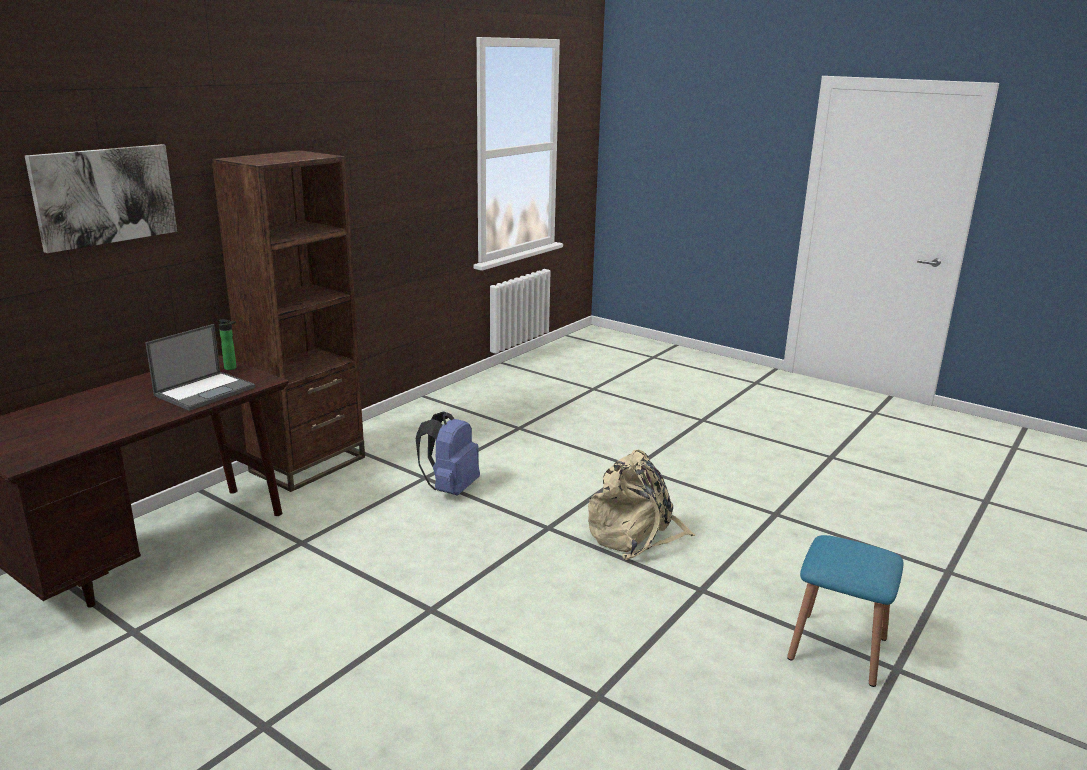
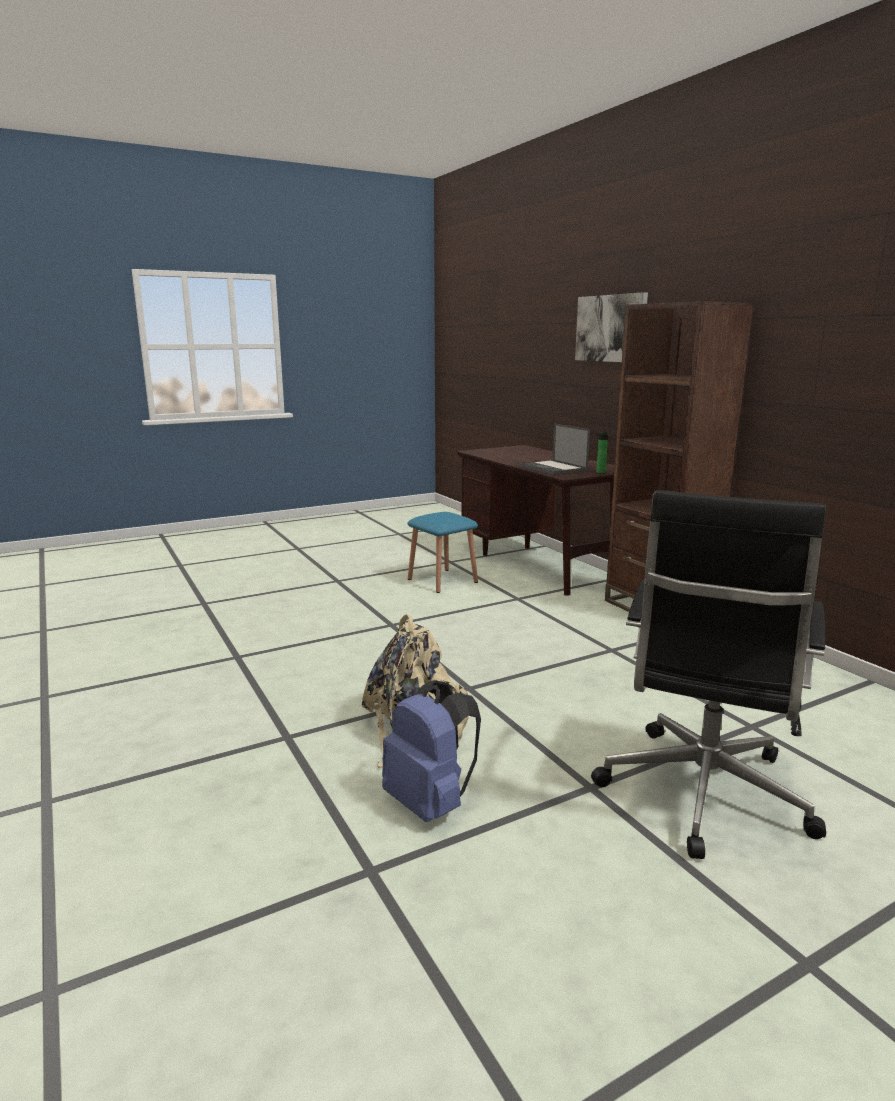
camera: 115 degrees right, 5 degrees down
(450, 488) = (581, 657): blue backpack -> blue backpack (430, 803)
(610, 439) = (702, 795): none -> black office chair
(837, 648) = (117, 779): blue stool -> blue stool (442, 580)

